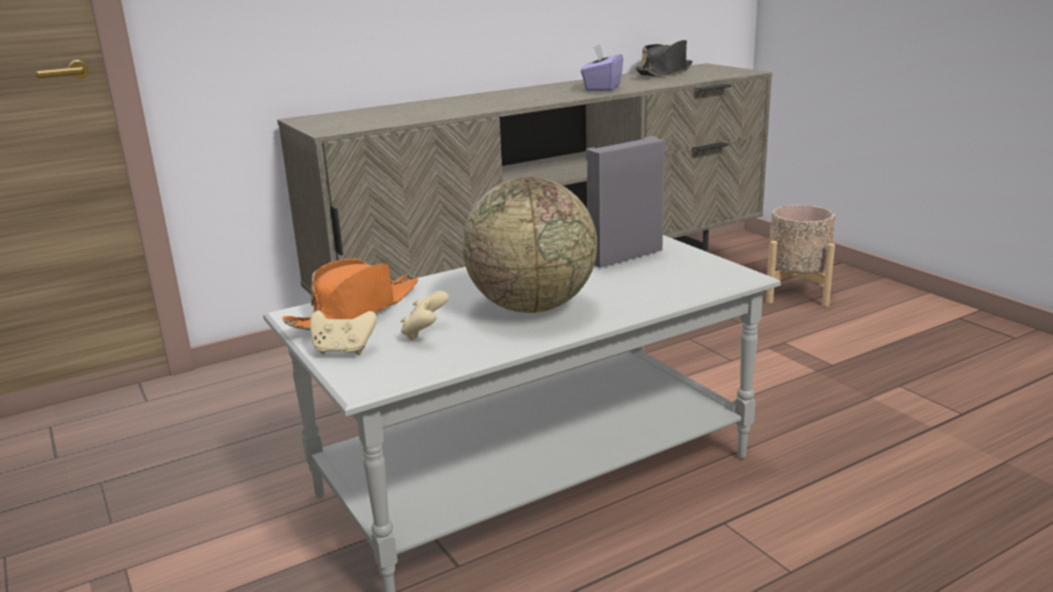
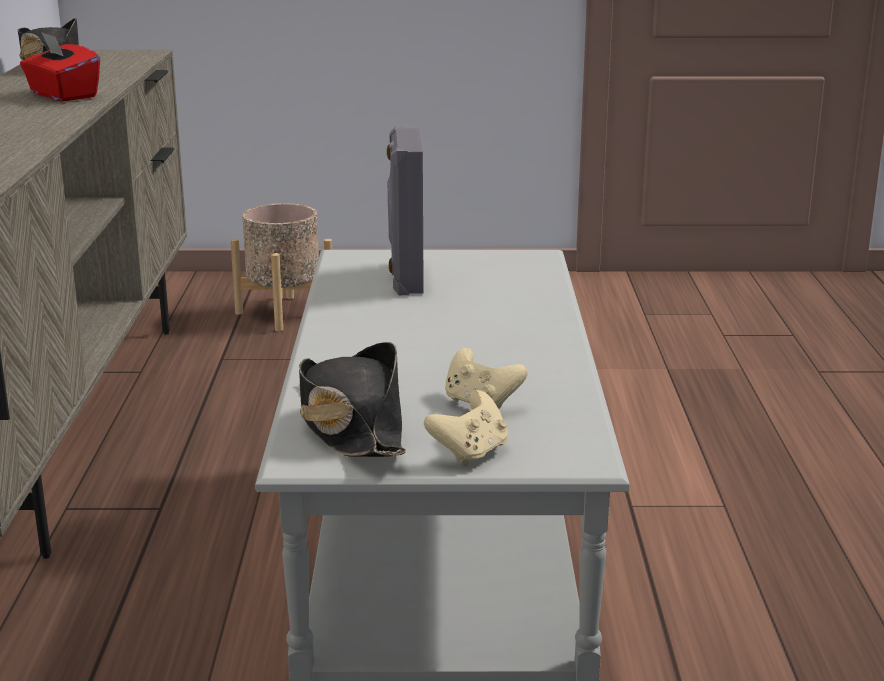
camera: 60 degrees left, 0 degrees up
(356, 311) = (351, 425): orange hat -> black hat
(532, 307) = (482, 344): globe -> none
(602, 88) = (62, 95): purple tissue box -> red tissue box

